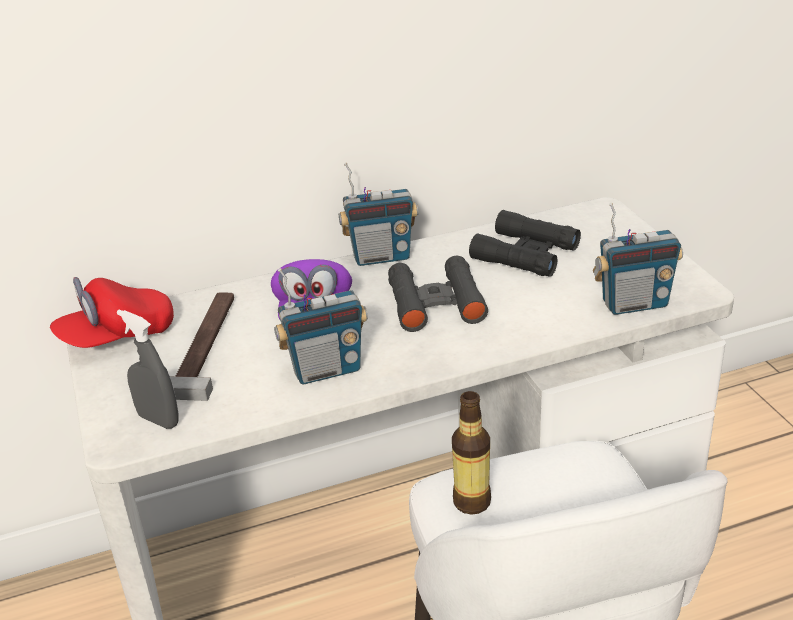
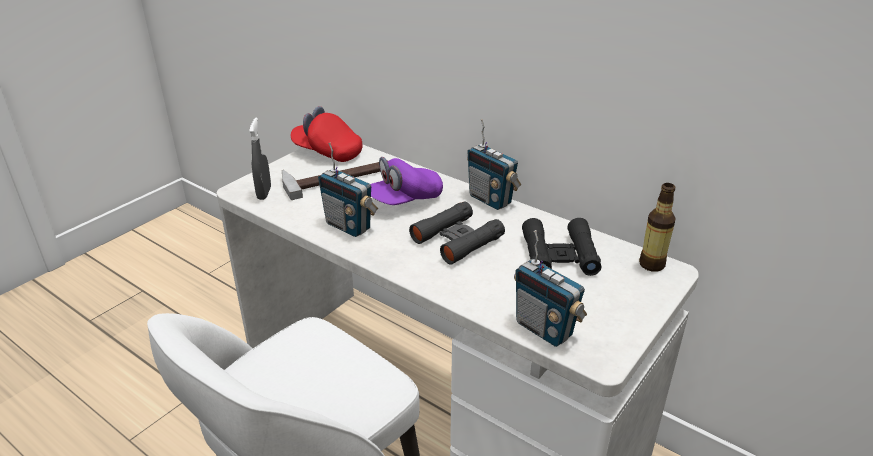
camera: 55 degrees right, 0 degrees up
(471, 502) = (298, 342): bottle -> bottle (651, 264)

